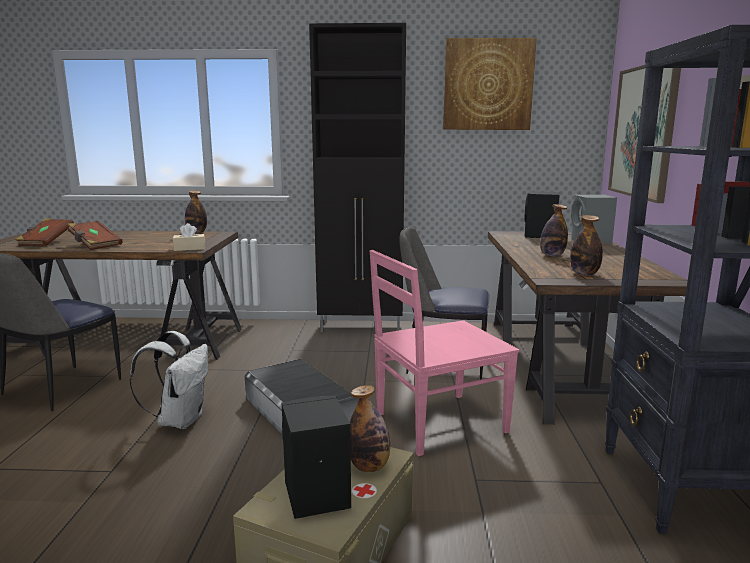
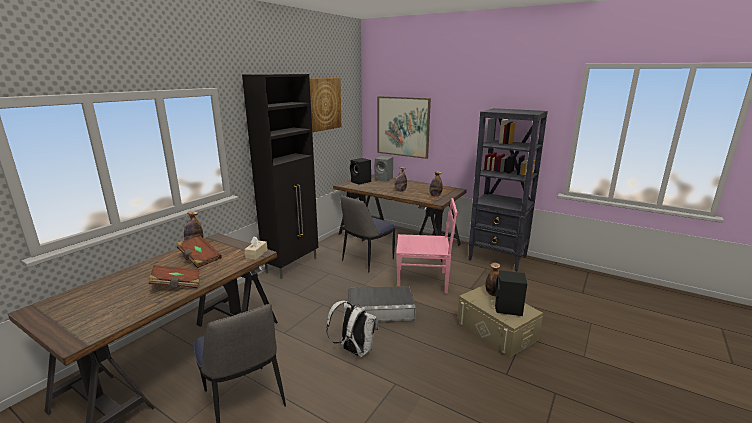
camera: 60 degrees left, 5 degrees up
(46, 242) = (114, 307): brown book -> brown book (199, 259)
(437, 423) = (423, 281): pink chair -> pink chair turned 90 degrees counterclockwise

